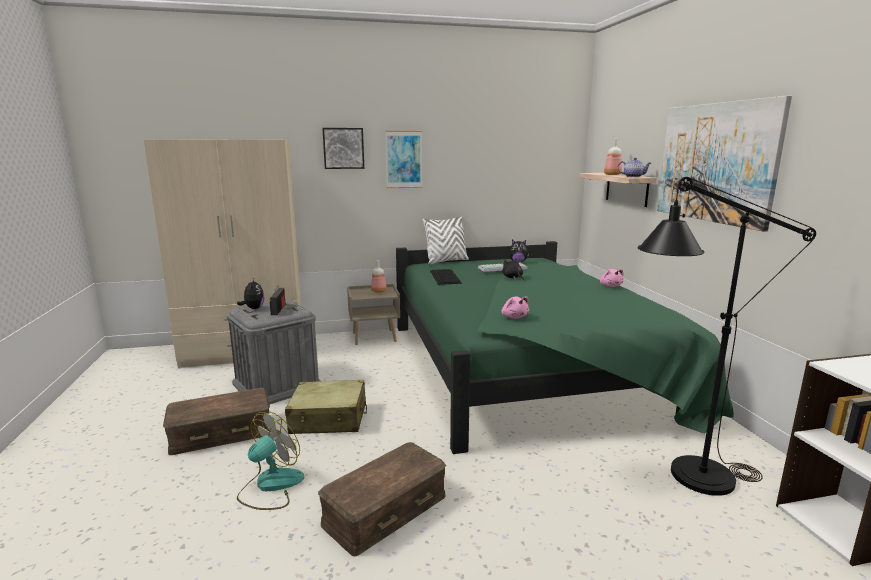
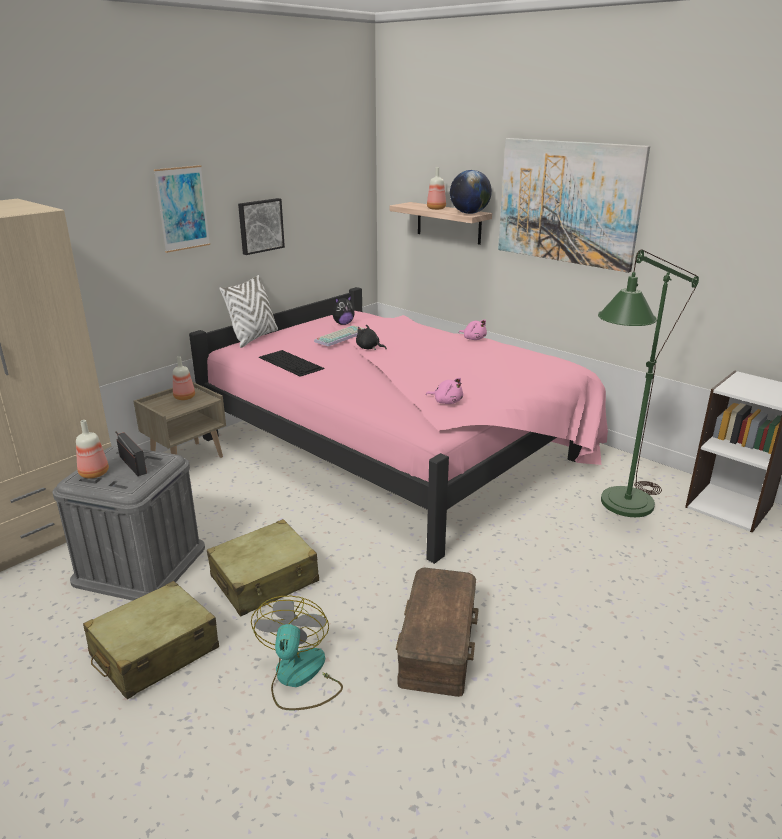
camera: 35 degrees left, 10 degrees up
(221, 433) = (154, 652): brown storage box -> beige suitcase
(253, 308) = (93, 473): plush toy -> bottle
(343, 148) = (100, 202): picture -> picture (260, 226)
(527, 368) = (401, 447): green bed -> pink bed
(633, 177) = (469, 213): teapot -> globe
(686, 478) = (618, 508): black floor lamp -> green floor lamp

